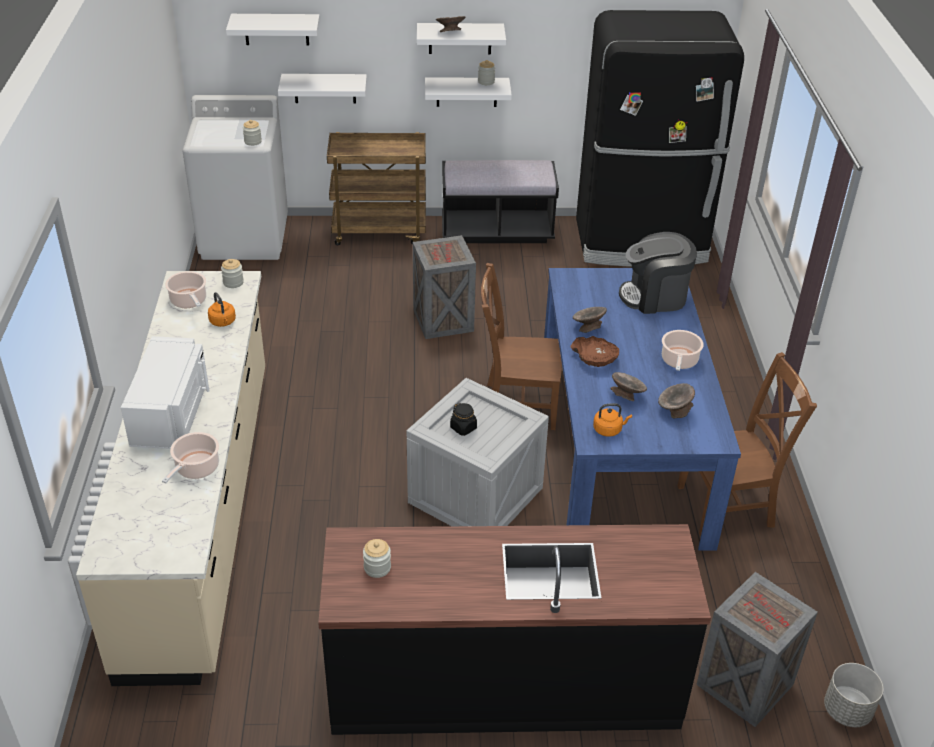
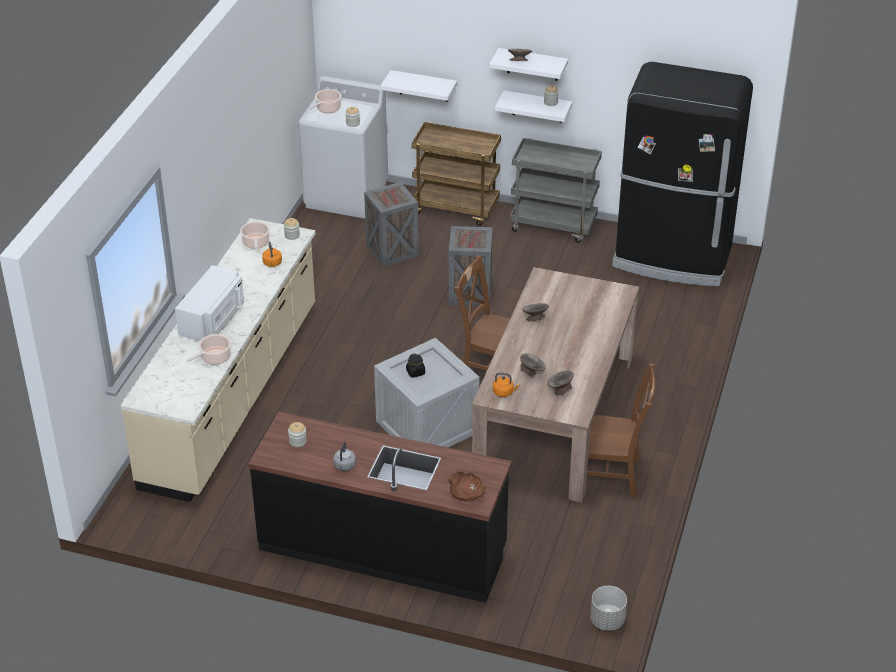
camera: 20 degrees right, 0 degrees up
(276, 29) = (388, 36): white shelf -> none
(465, 591) = (344, 466): none -> grey kettle
(497, 231) = (554, 225): black bench -> grey cart
(594, 358) = (525, 341): brown bowl -> brown bowl (466, 492)
(621, 447) = (555, 417): blue dining table -> beige dining table
(654, 297) = (601, 305): coffee machine -> none
(679, 361) = (586, 356): cooking pot -> cooking pot (327, 109)
(744, 682) = (546, 587): crate -> crate (392, 250)

